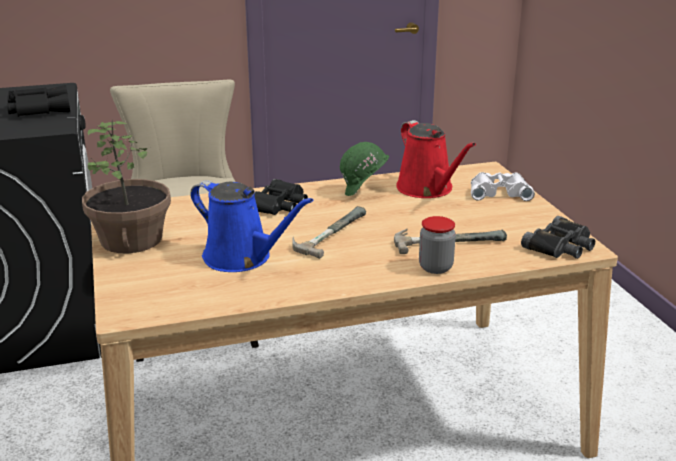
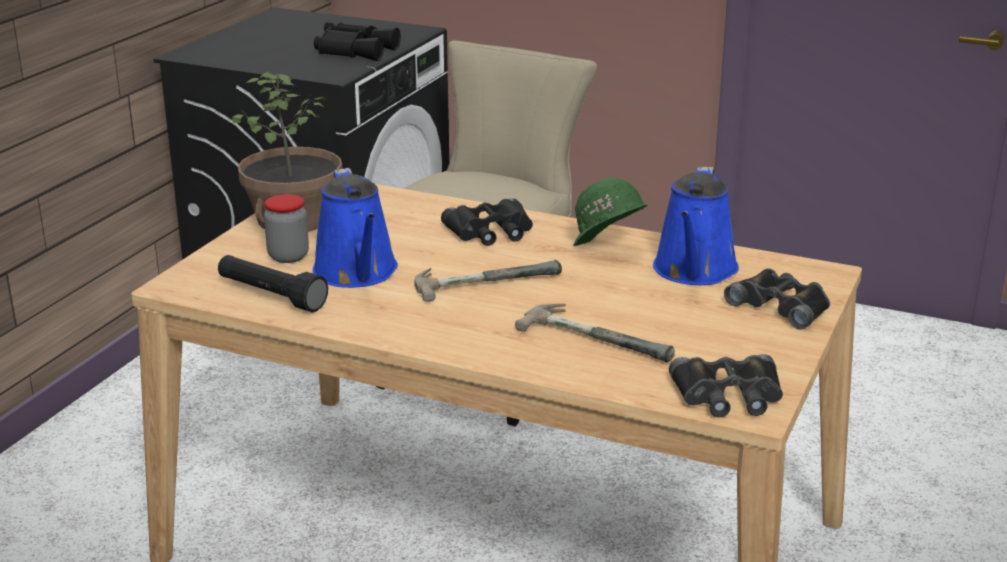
camera: 40 degrees right, 0 degrees up
(210, 294) = (271, 296): none -> black flashlight
(428, 189) = (694, 271): red watering can -> blue watering can
(435, 267) = (529, 358): jar -> jar (288, 256)
(499, 192) = (781, 306): white binoculars -> black binoculars

